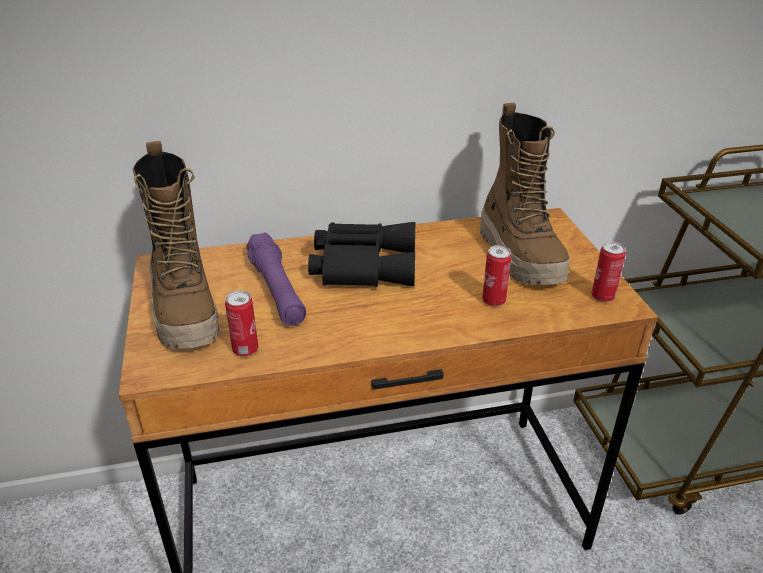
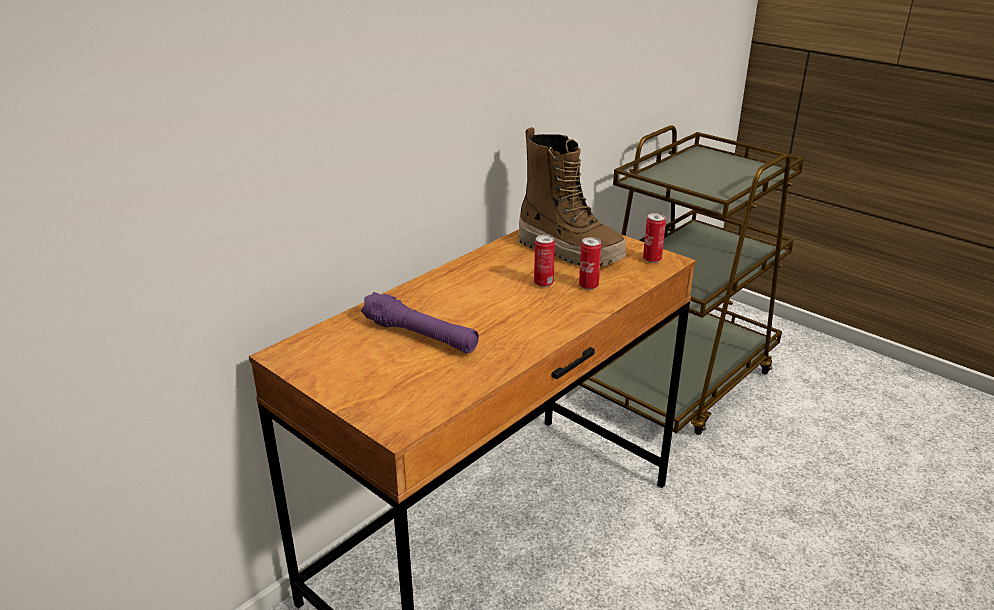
camera: 35 degrees left, 5 degrees down
(186, 311) = (364, 377): boot -> none
(245, 350) = (454, 383): can -> can (543, 283)
(362, 264) = (463, 294): black binoculars -> none

